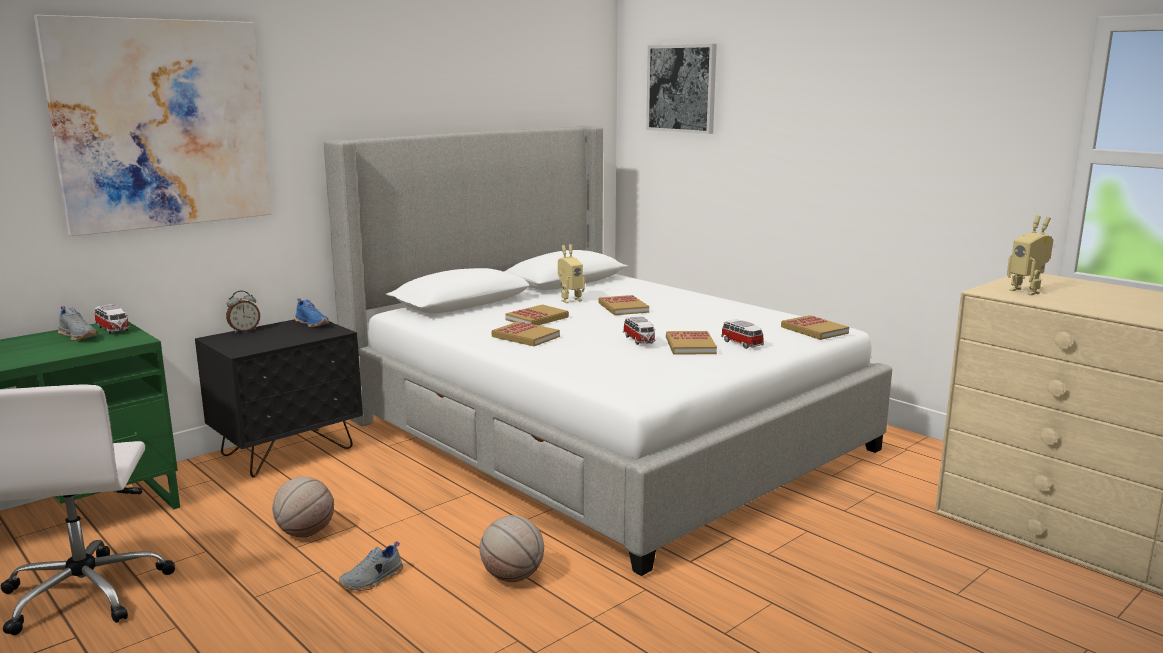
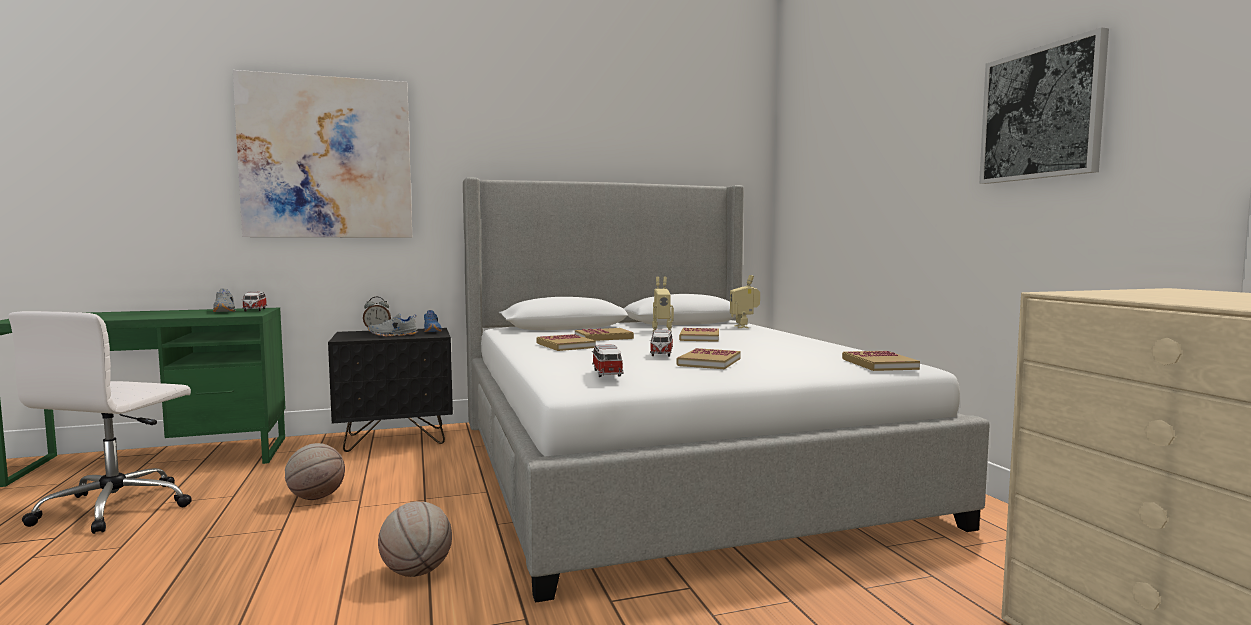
camera: 25 degrees right, 10 degrees down
(373, 580) = (303, 546): grey shoe -> grey shoe (393, 335)
(681, 88) = (818, 144): picture -> picture (1041, 113)
(741, 343) = (770, 365): toy car -> toy car (607, 373)
(1027, 291) = (1135, 294): toy robot -> toy robot (744, 327)

